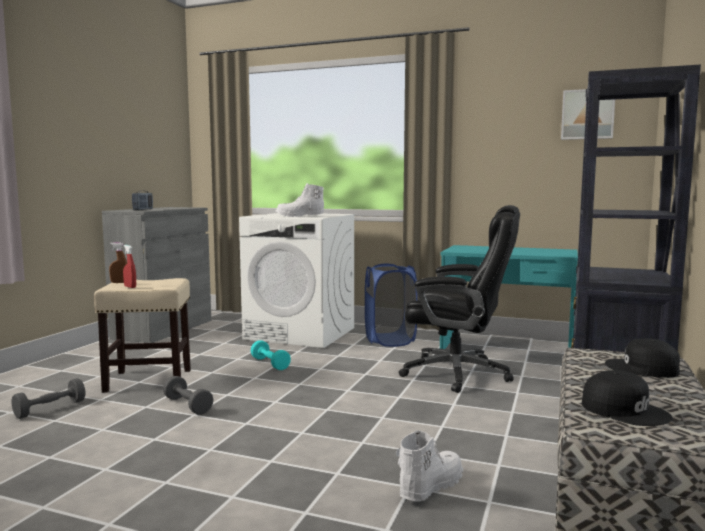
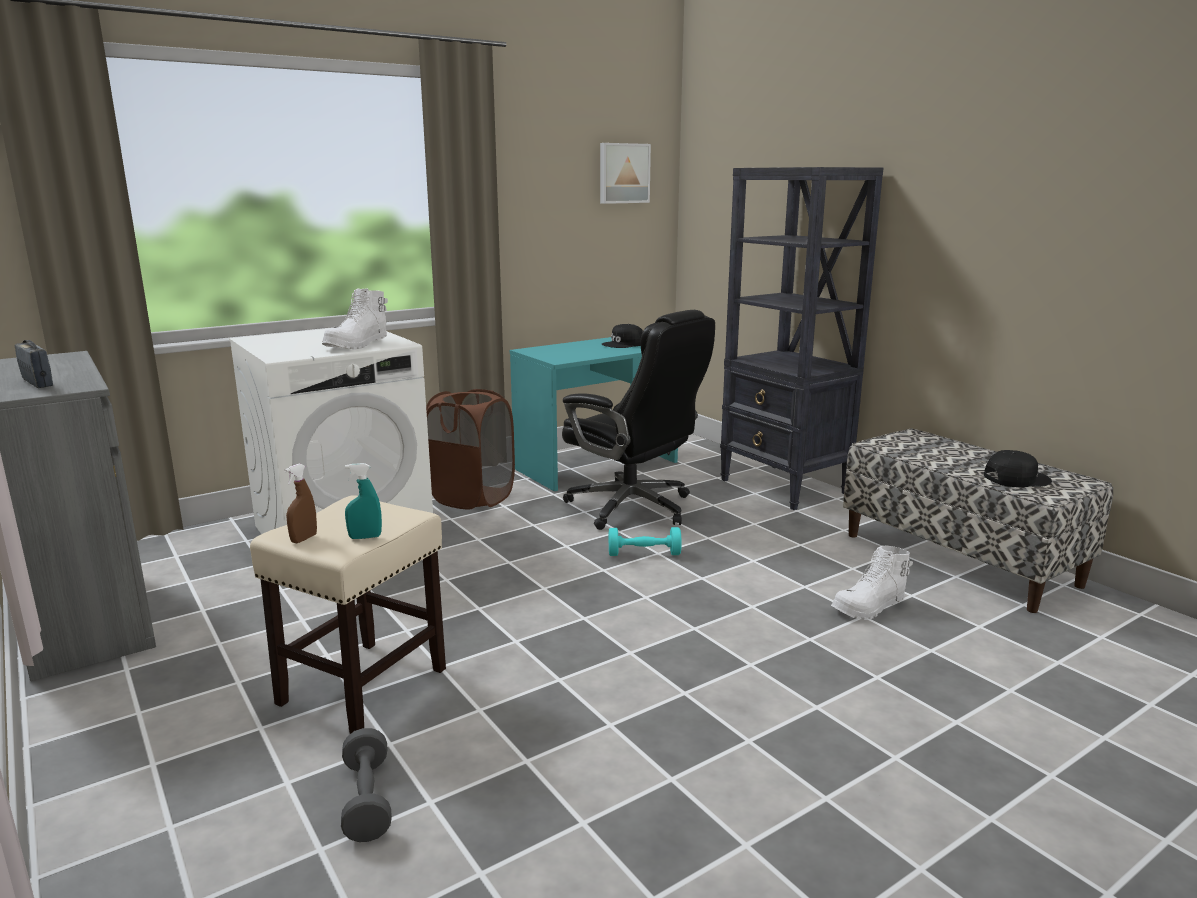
camera: 55 degrees left, 10 degrees up
(130, 287) = (365, 537): red spray bottle -> turquoise spray bottle
(188, 405) = (519, 676): grey dumbbell -> none
(270, 364) = (440, 584): turquoise dumbbell -> turquoise dumbbell (644, 554)
(390, 340) = (472, 498): blue laundry basket -> brown laundry basket
(430, 486) = (869, 608): white boot -> white boot turned 105 degrees counterclockwise
(458, 374) = (633, 507): black office chair -> black office chair turned 75 degrees clockwise
(642, 369) = (929, 445): black cap -> black cap (624, 344)

